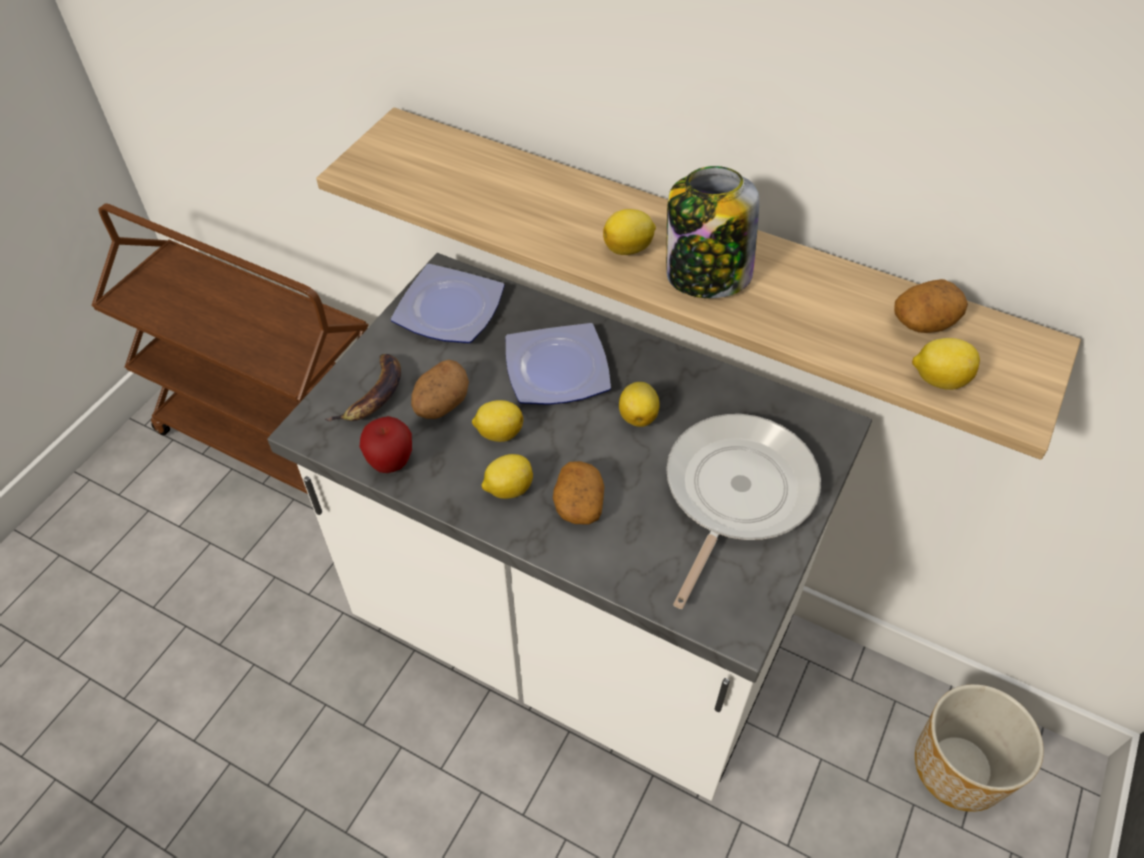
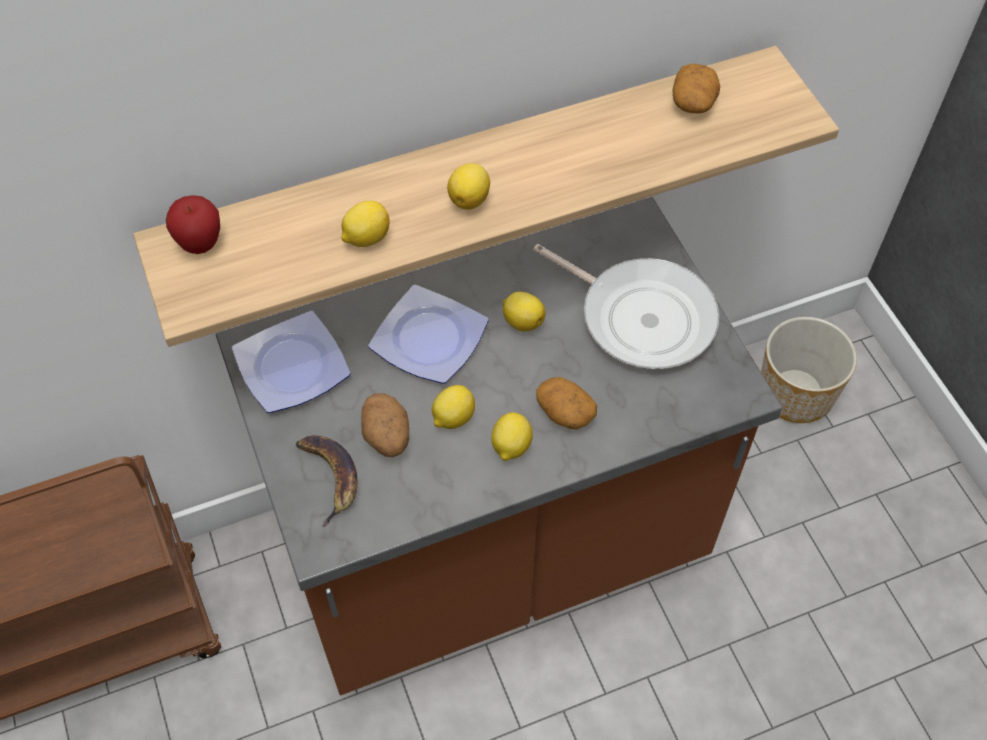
camera: 50 degrees left, 5 degrees up
(391, 463) = (412, 508): apple -> apple (200, 244)
(572, 635) = (493, 550): white counter -> brown counter
(706, 275) = (541, 176): jar -> none
(735, 493) = (641, 316): frying pan -> frying pan turned 150 degrees clockwise
(938, 379) = (744, 133): lemon -> lemon (366, 238)

